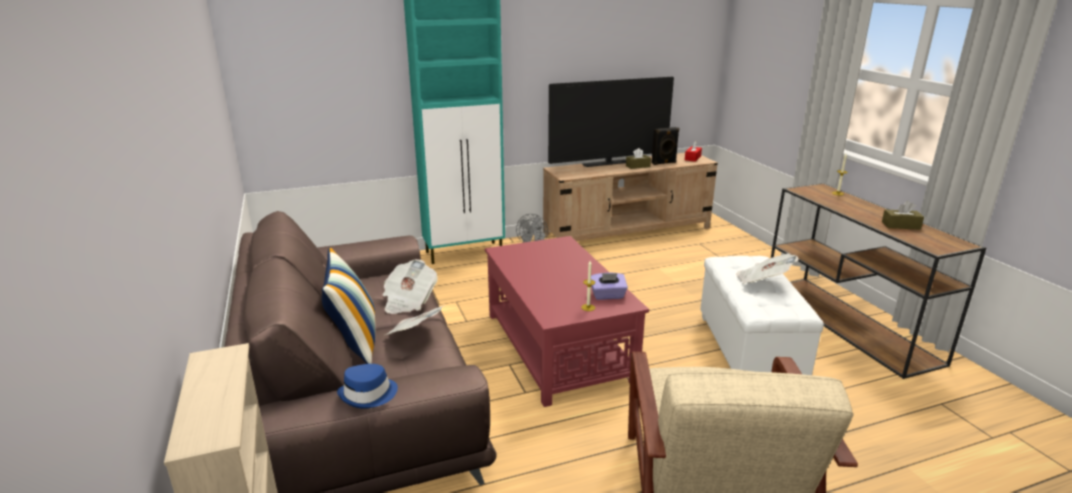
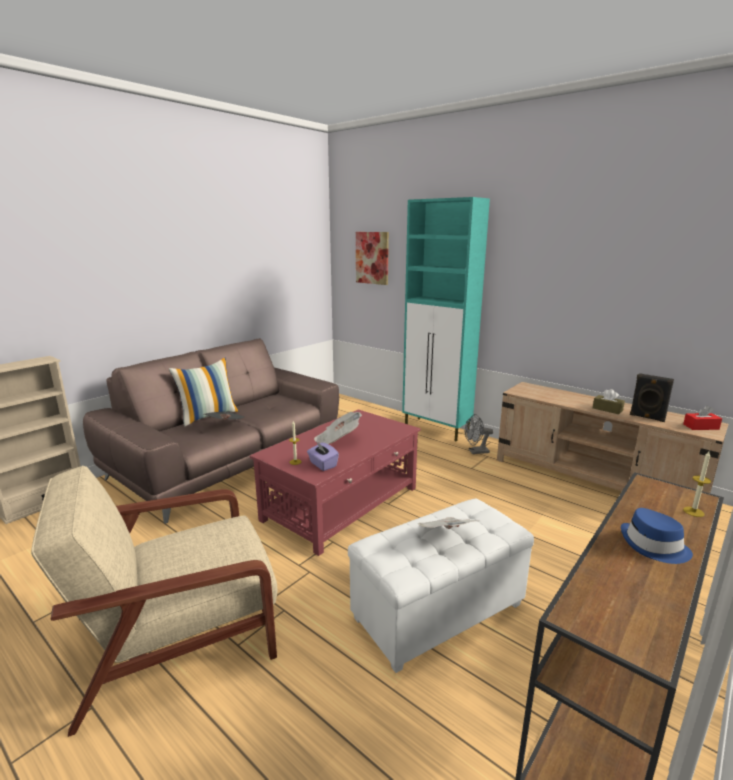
camera: 60 degrees right, 5 degrees down
(313, 56) = (372, 258): none -> picture
(369, 395) = (127, 425): blue hat -> blue hat (654, 546)
(408, 301) = (267, 413): newspaper -> newspaper (337, 440)
(608, 163) = (587, 398): television -> none
(900, 225) = (637, 577): brown tissue box -> none

